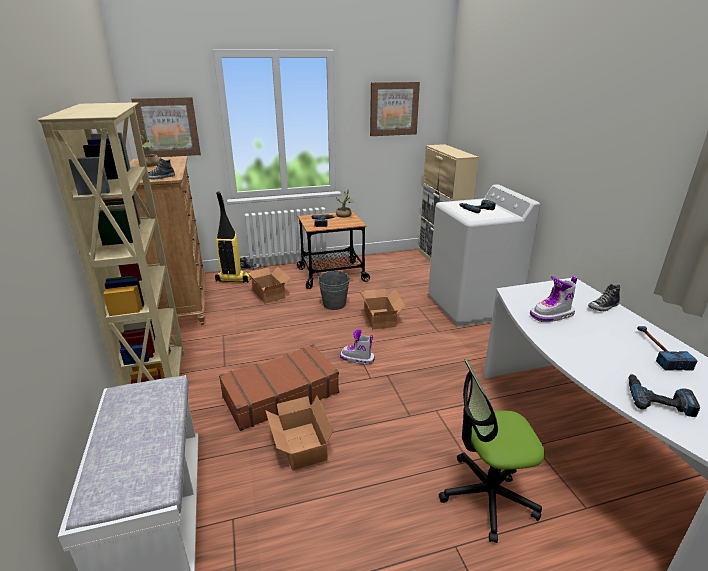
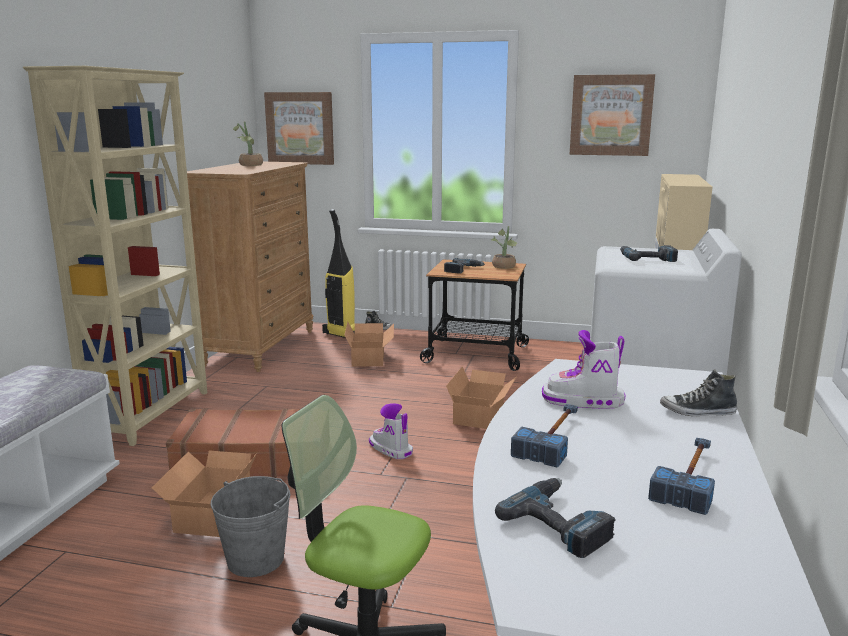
camera: 30 degrees right, 10 degrees down
(158, 178) = (229, 172): shoe -> none
(334, 304) = (437, 385): grey bucket -> grey bucket (255, 559)
(577, 345) = (553, 438): none -> hammer

